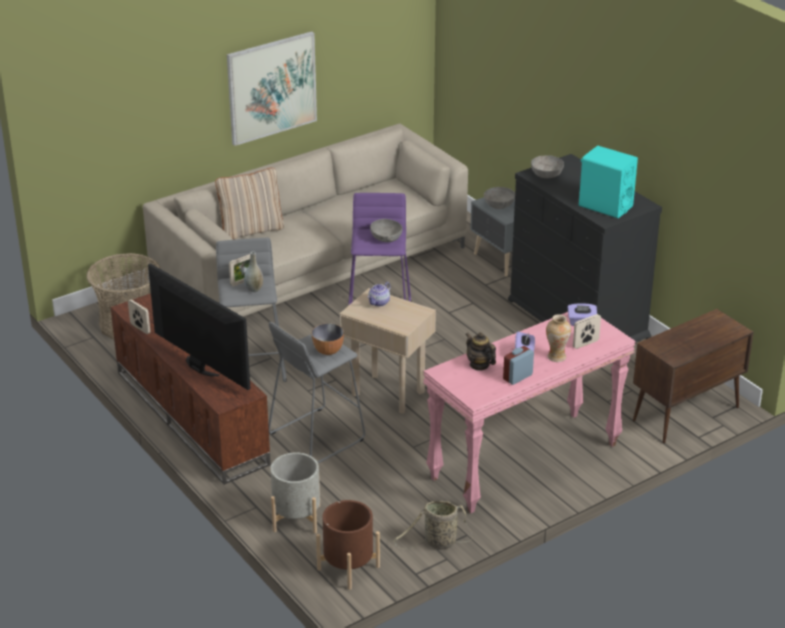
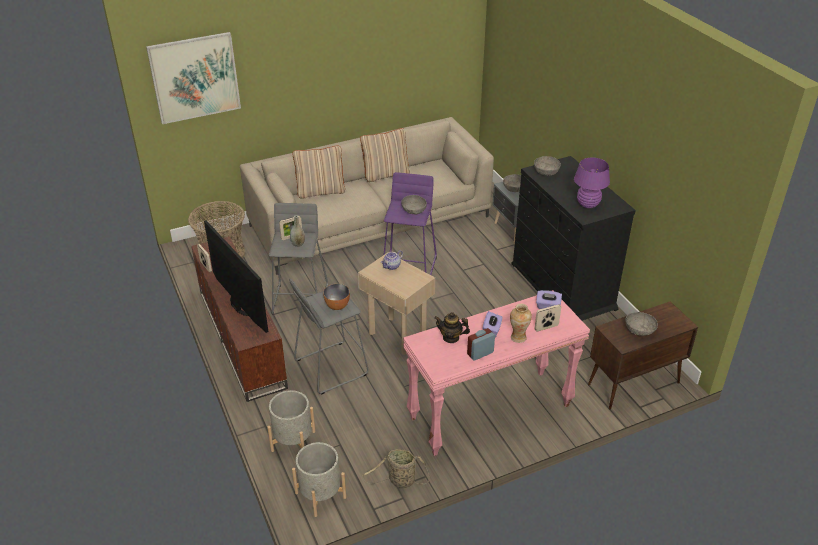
camera: 10 degrees right, 5 degrees up
(271, 87) = (347, 83): picture -> picture (195, 77)
(329, 202) = (385, 174): none -> beige pillow
(348, 568) = (320, 495): brown planter -> grey planter
(479, 365) = (451, 337): teapot -> teapot turned 45 degrees counterclockwise
(605, 206) = (587, 204): turquoise speaker -> purple table lamp
(688, 342) = (639, 330): none -> grey bowl

